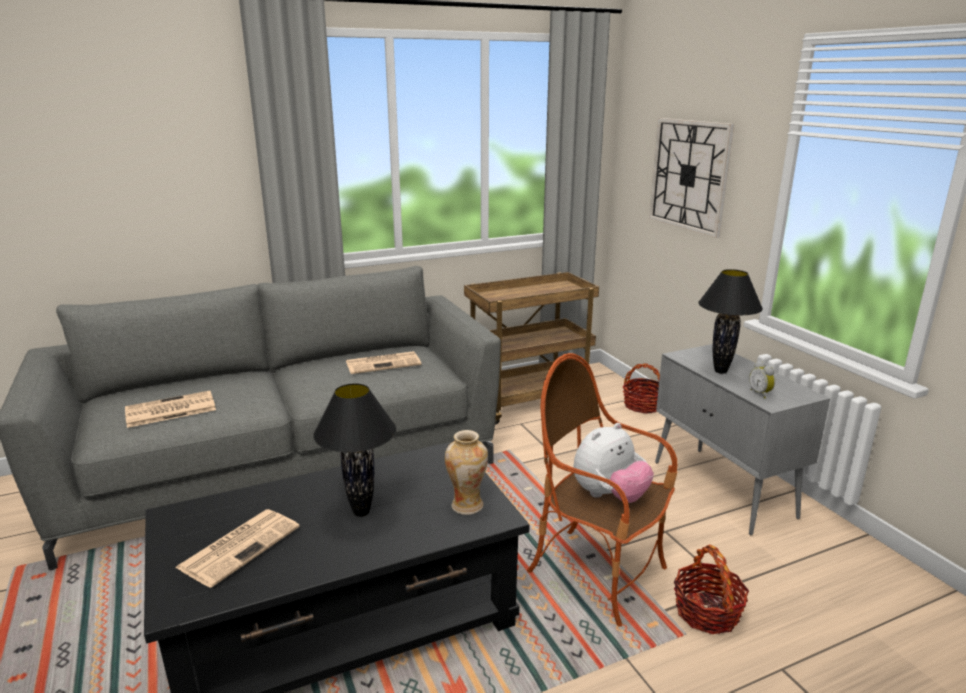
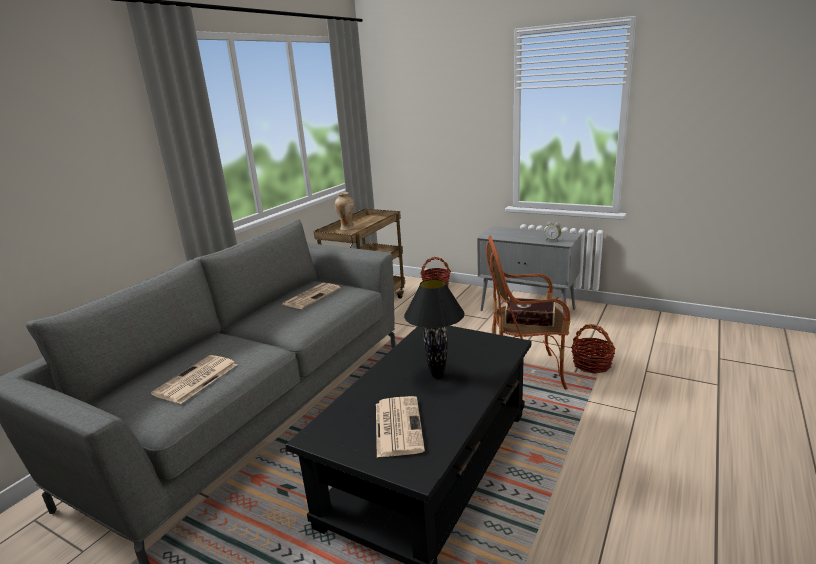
camera: 35 degrees left, 0 degrees up
(467, 505) = (487, 346): vase -> vase (347, 228)
(609, 496) = (530, 318): plush toy -> book
(689, 175) = (440, 126): wall clock -> none
(720, 371) = (518, 237): black table lamp -> none

